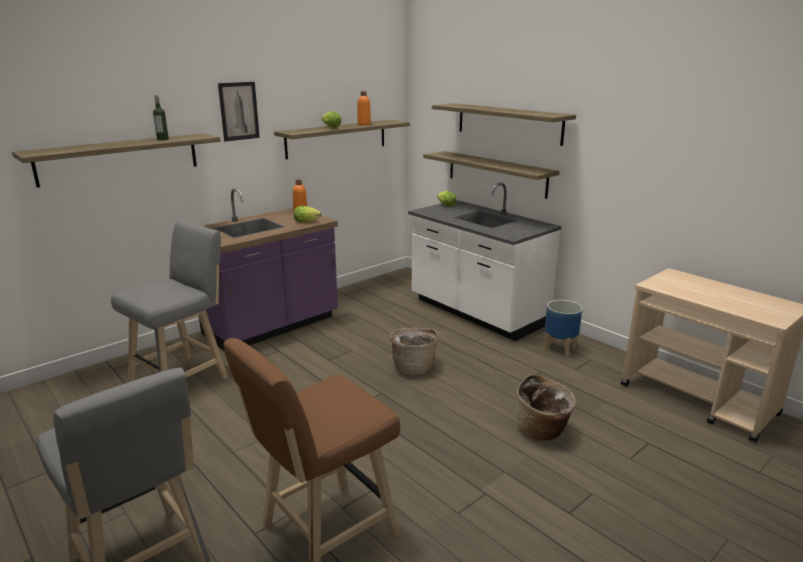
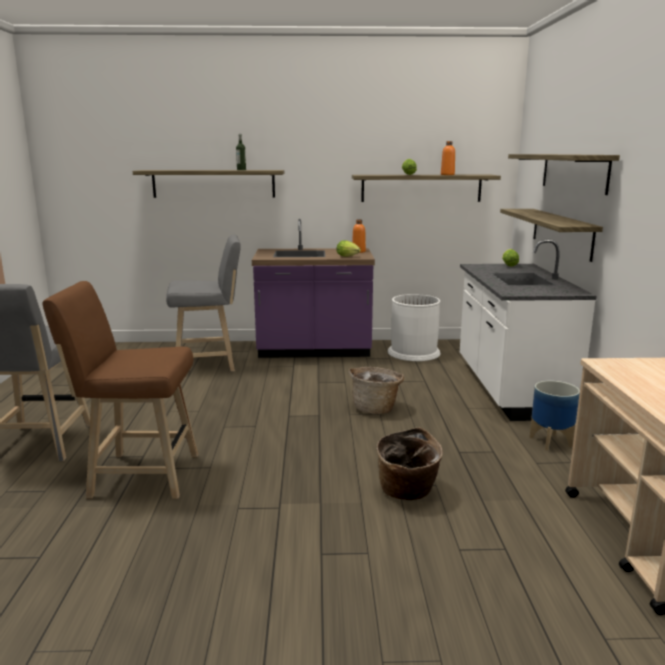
camera: 40 degrees right, 5 degrees down
(239, 111) = (318, 153): picture -> none
(361, 300) = (413, 352): none -> white trash can

